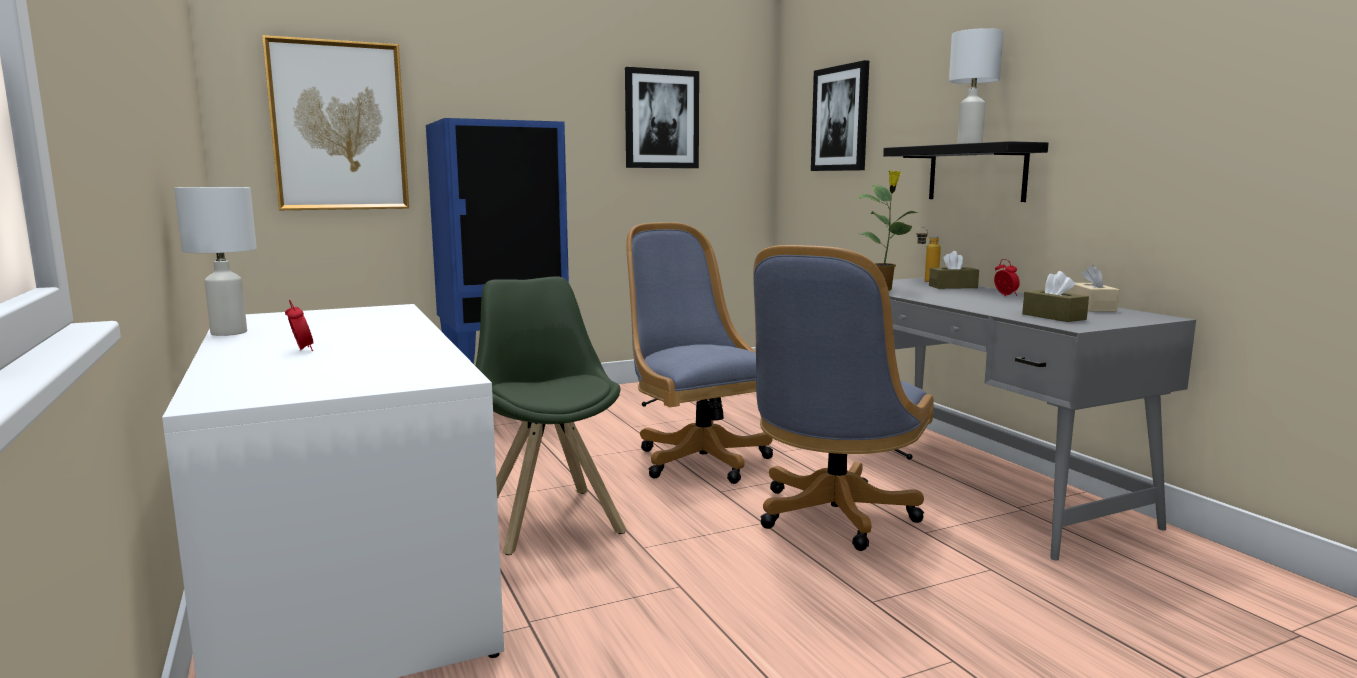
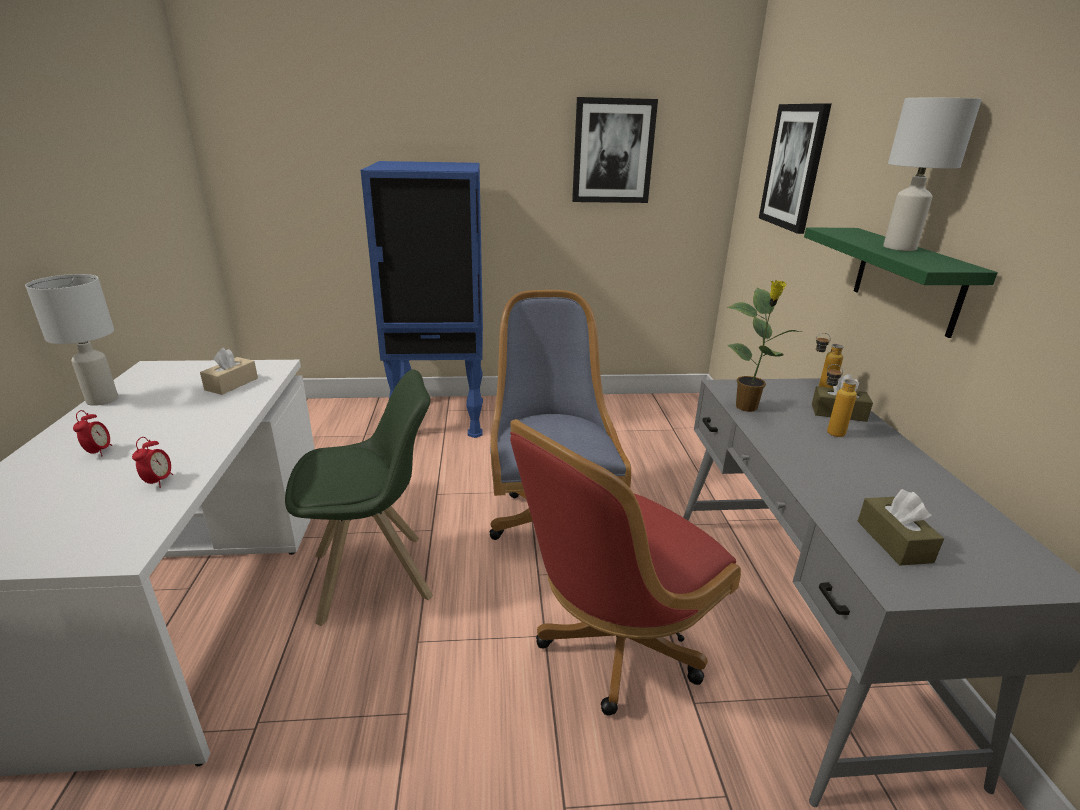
camera: 20 degrees right, 15 degrees up
(339, 126) = (306, 162): picture -> none
(550, 519) = (373, 576): green chair -> green chair turned 75 degrees clockwise
(831, 521) = (609, 653): blue office chair -> red office chair
(956, 292) = (828, 431): none -> bottle
(976, 173) = (907, 279): black shelf -> green shelf
(1005, 296) = (883, 454): alarm clock -> alarm clock (159, 481)
(1091, 307) = (975, 518): beige tissue box -> beige tissue box (231, 384)

